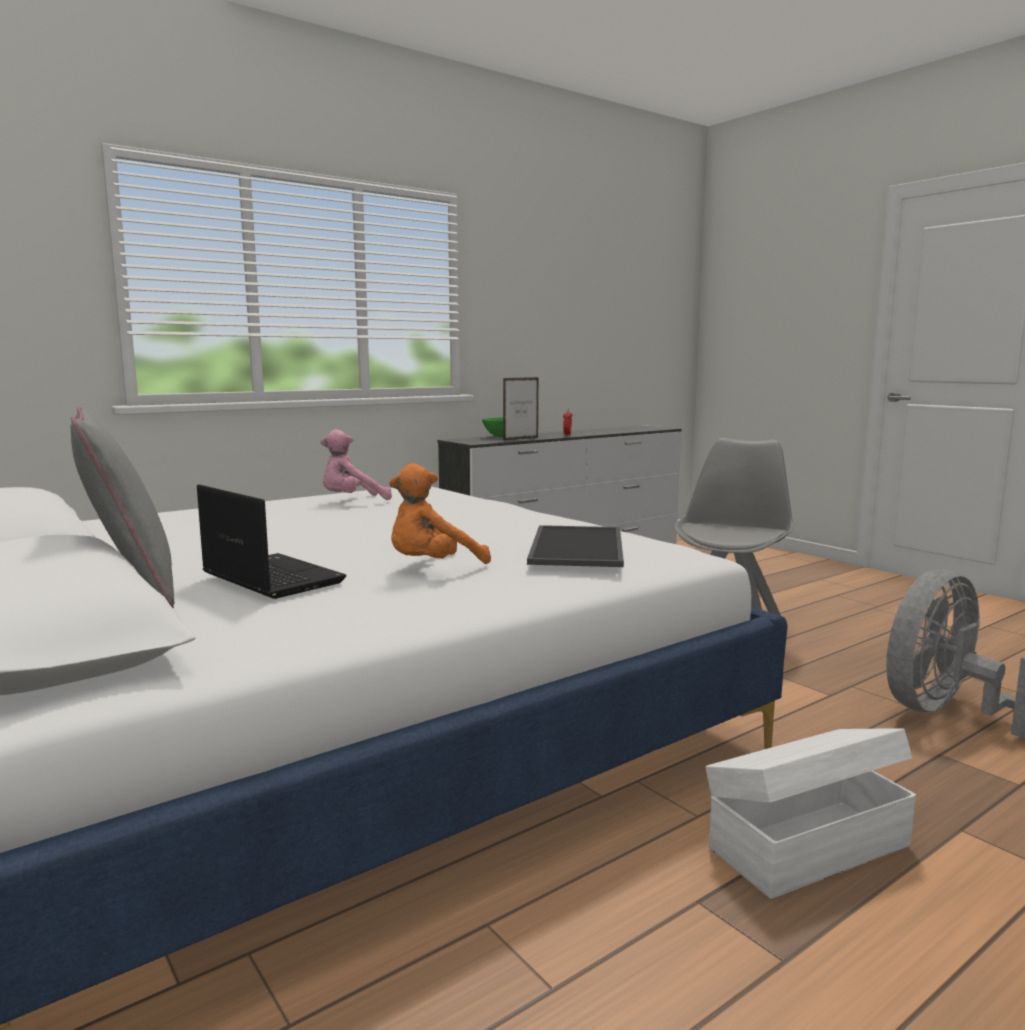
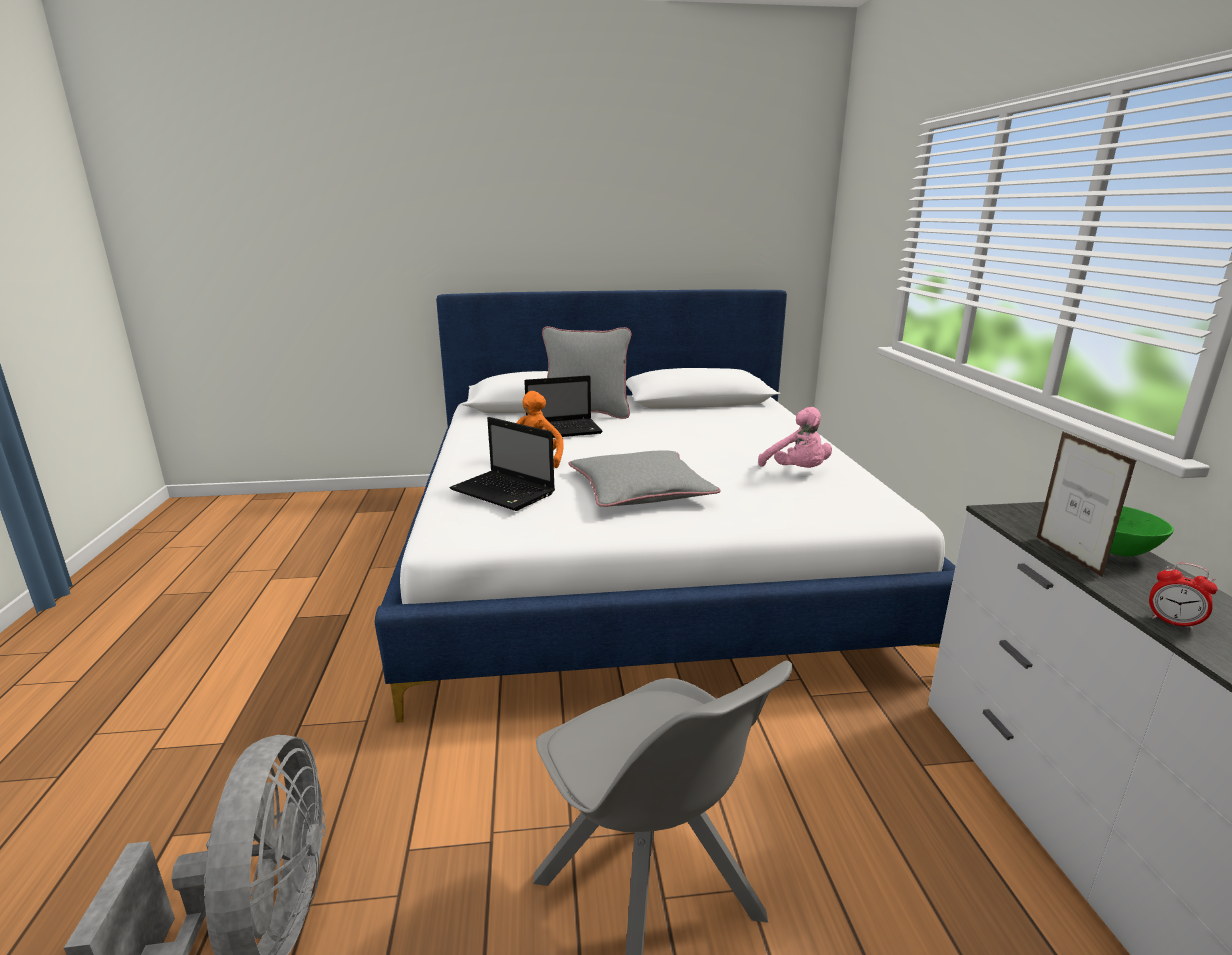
camera: 120 degrees right, 10 degrees up
(352, 501) = (797, 471): pink plush toy -> pink plush toy turned 150 degrees clockwise
(471, 525) = (640, 490): none -> grey pillow
(574, 546) = (505, 492): tray -> laptop
(805, 846) = (318, 667): white storage box -> none

